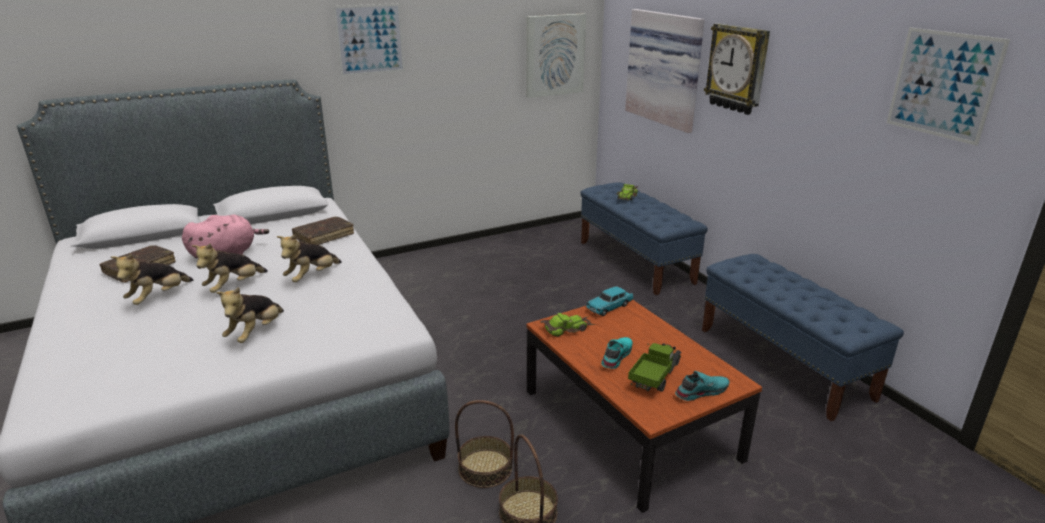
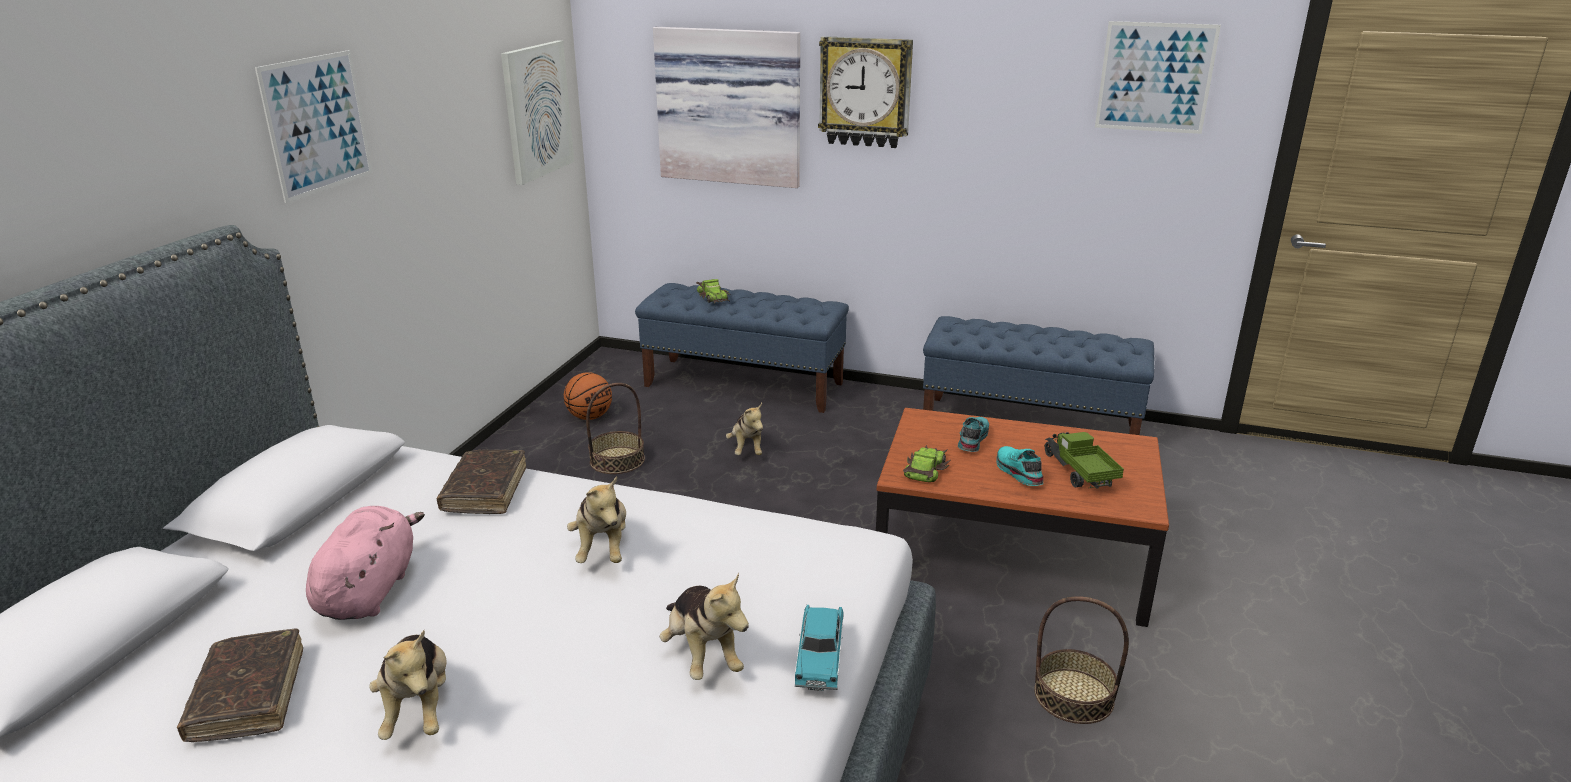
camera: 45 degrees left, 0 degrees up
(234, 287) = (512, 623): plush toy -> plush toy (747, 449)
(485, 468) = (970, 686): basket -> basket (617, 460)
(530, 247) = (589, 417): none -> basketball
(609, 307) = (919, 427): turquoise toy car -> turquoise toy car (819, 658)
(701, 391) = (1131, 466): turquoise shoe -> turquoise shoe (971, 439)

